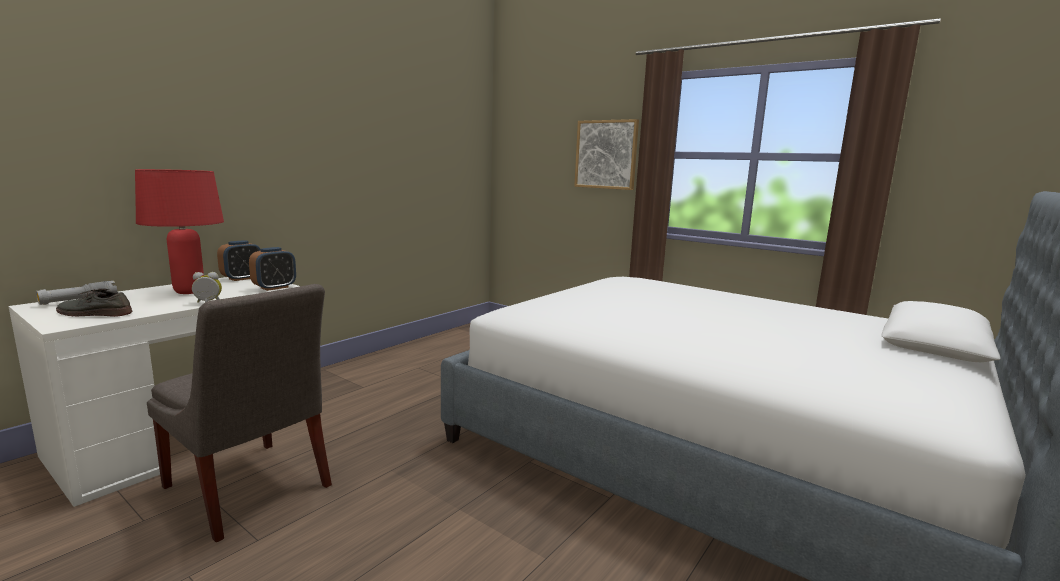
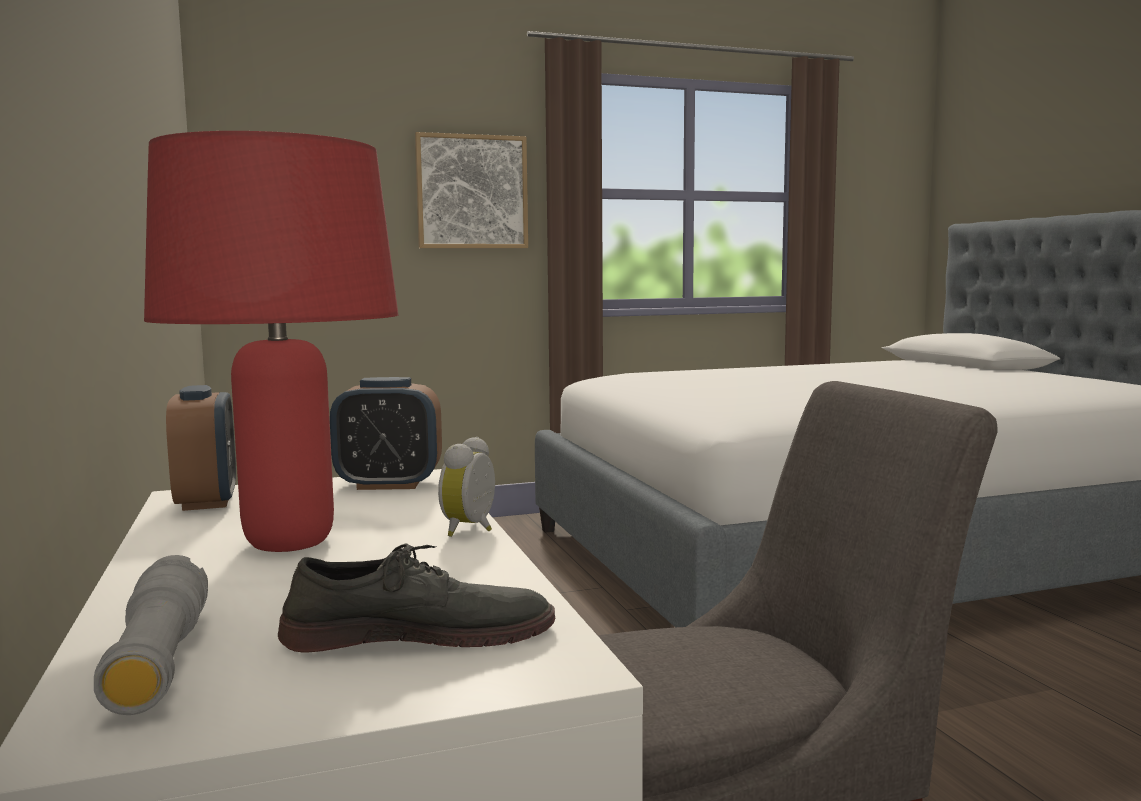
camera: 55 degrees left, 5 degrees down
(93, 313) = (419, 633): grey shoe -> grey shoe turned 135 degrees counterclockwise
(274, 287) = (389, 485): alarm clock -> alarm clock turned 105 degrees clockwise

